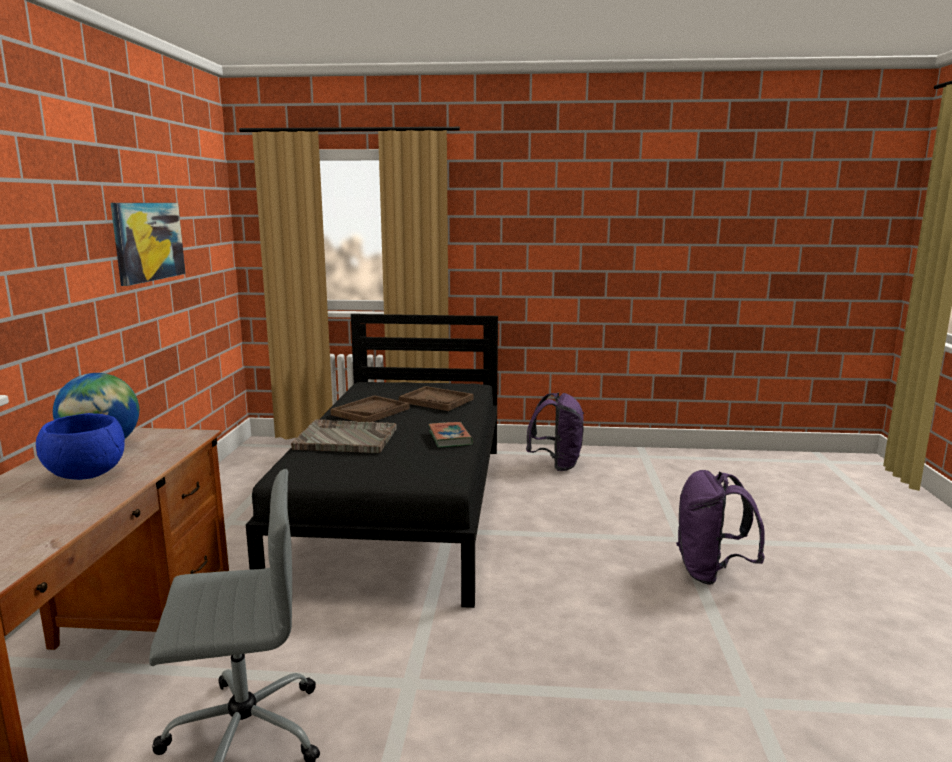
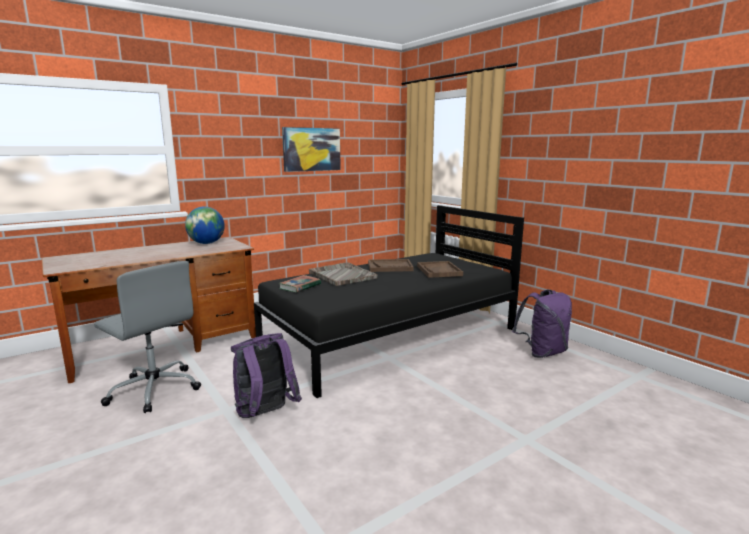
camera: 50 degrees right, 0 degrees up
(86, 475) = (172, 250): blue bowl -> none
(450, 438) = (388, 291): book -> book (300, 286)
(710, 572) = (496, 471): purple backpack -> purple backpack (265, 414)

